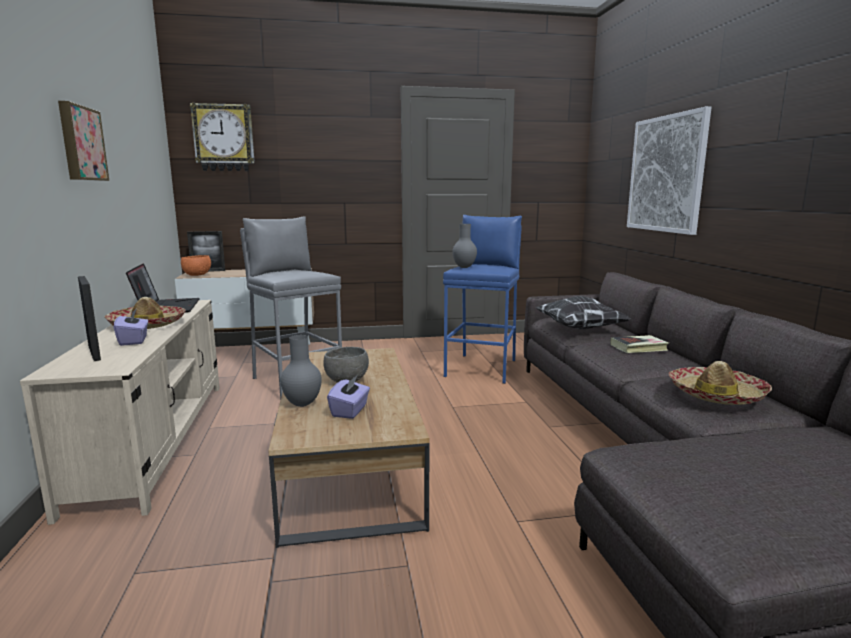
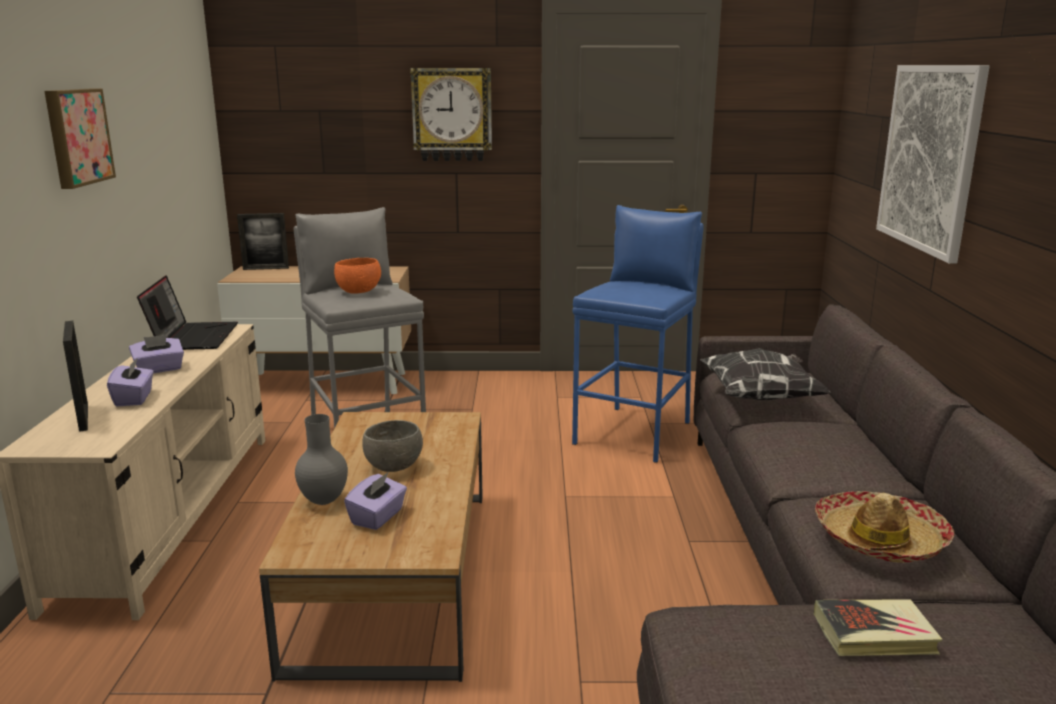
camera: 10 degrees right, 5 degrees up
(148, 324) = (159, 369): hat -> purple tissue box
(197, 275) = (248, 277): orange bowl -> orange bowl (359, 292)
(224, 138) = (287, 81): wall clock -> wall clock (452, 114)
(465, 267) = (607, 289): grey vase -> none
(638, 348) = (825, 441): book -> book (874, 634)

